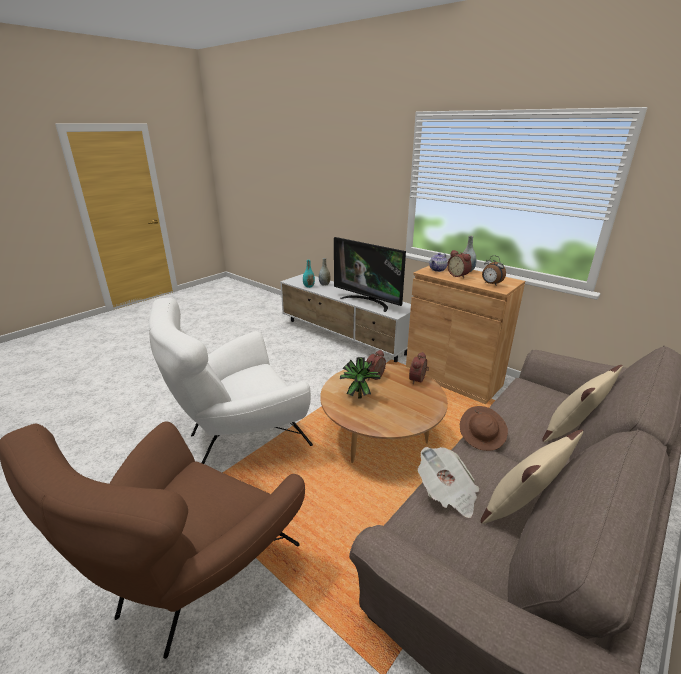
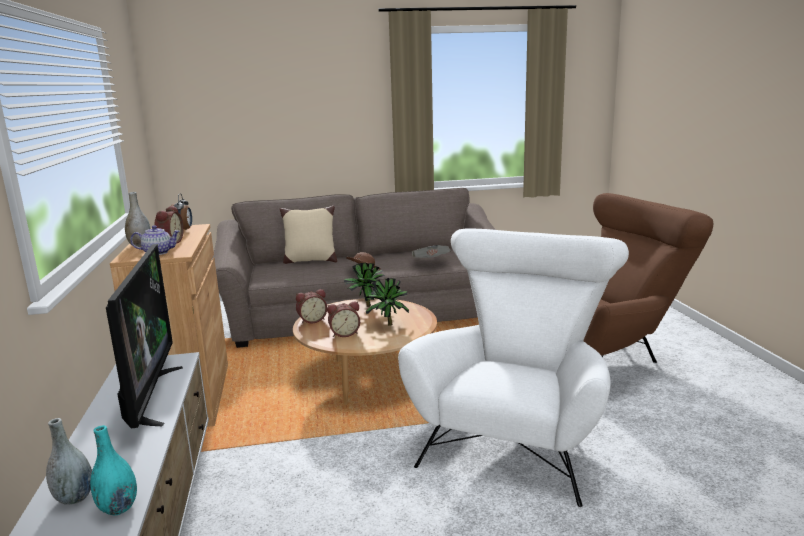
camera: 140 degrees left, 10 degrees down
(238, 435) = (514, 437): white armchair -> white armchair turned 75 degrees counterclockwise
(412, 411) = (365, 306): none -> potted plant
(520, 508) = (405, 254): beige pillow -> none

